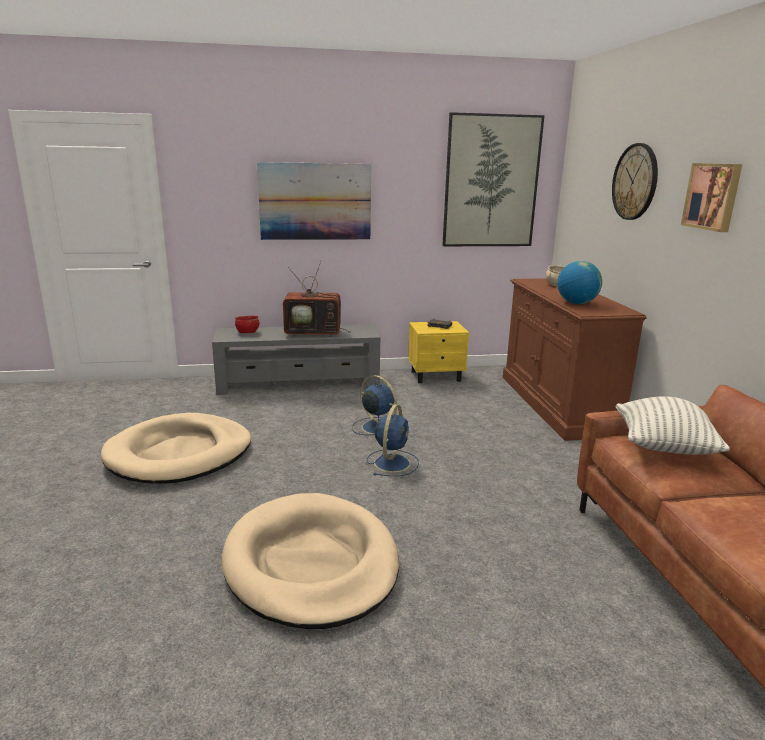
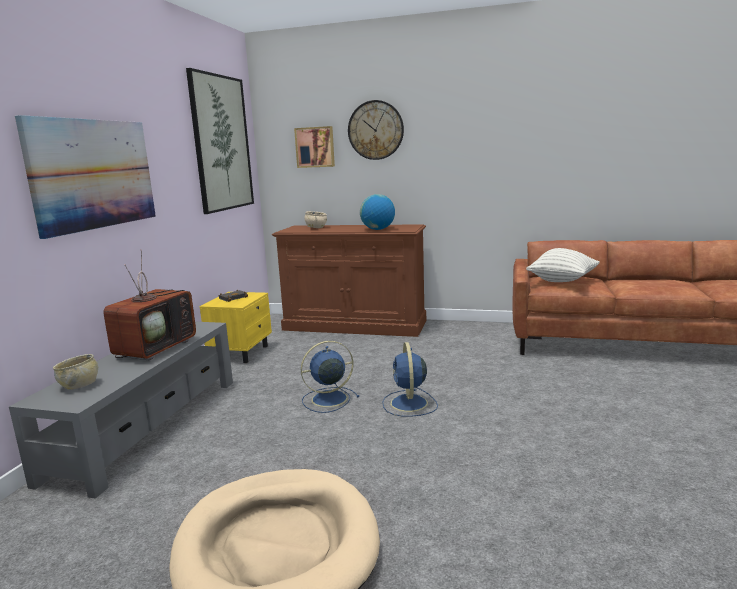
camera: 65 degrees left, 5 degrees down
(247, 332) = (79, 385): red bowl -> beige bowl
(311, 564) = (578, 471): beige dog bed -> none
(392, 462) = (409, 404): blue fan -> blue fan turned 135 degrees counterclockwise
(713, 196) = (468, 130): picture -> picture (315, 147)

